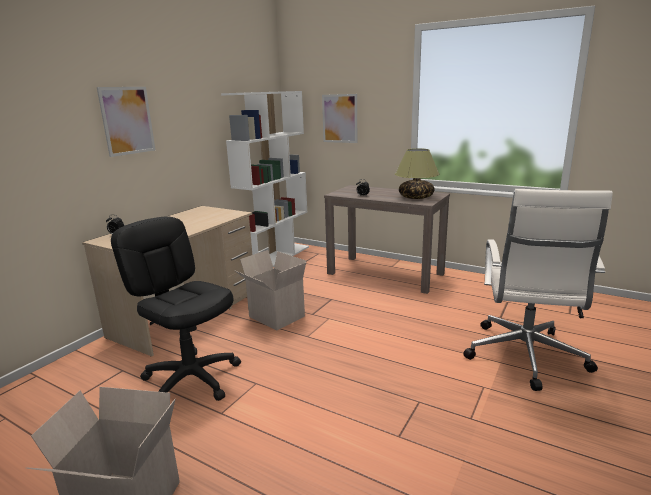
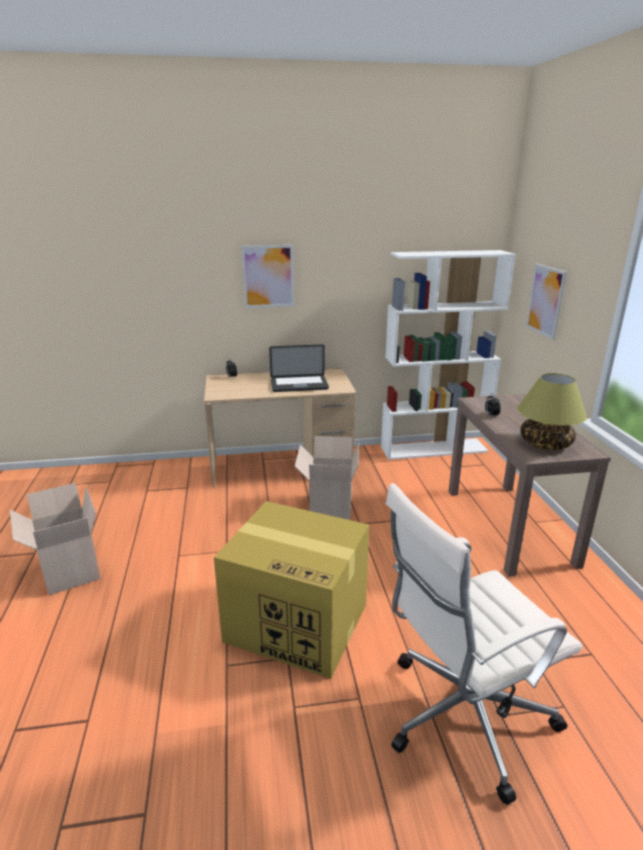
camera: 50 degrees right, 5 degrees up
(191, 379) = (203, 520): black office chair -> none
(197, 221) = (299, 385): none -> laptop
(387, 382) = (298, 622): none -> cardboard box

